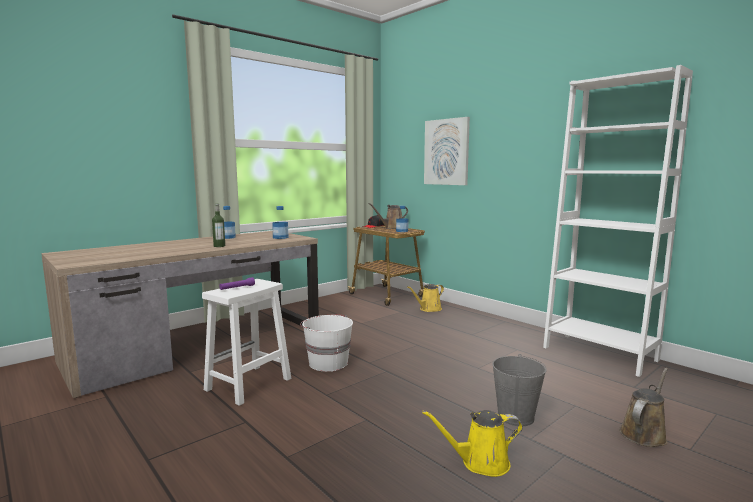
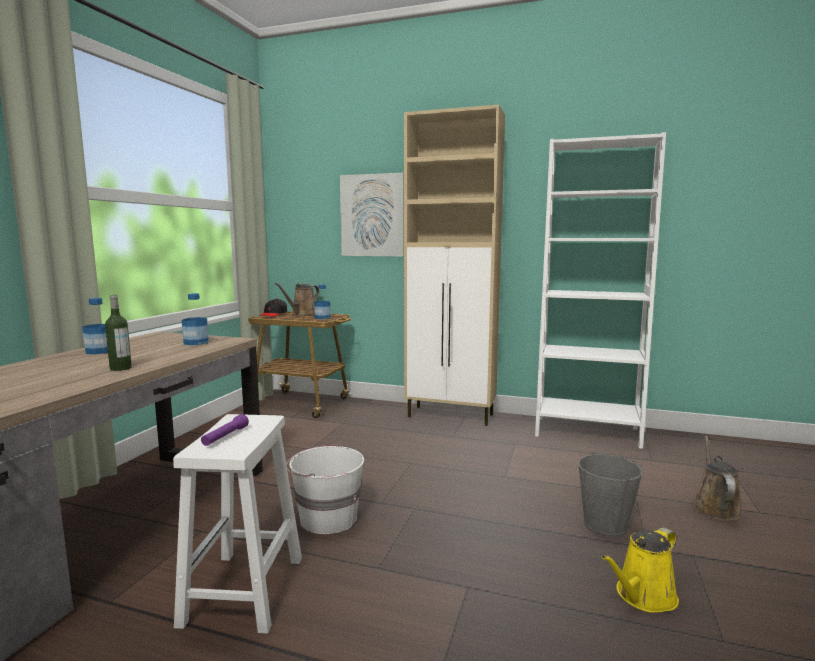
camera: 30 degrees left, 0 degrees up
(428, 309) = (371, 413): yellow watering can -> none
(489, 321) = (451, 416): none -> beige cabinet

